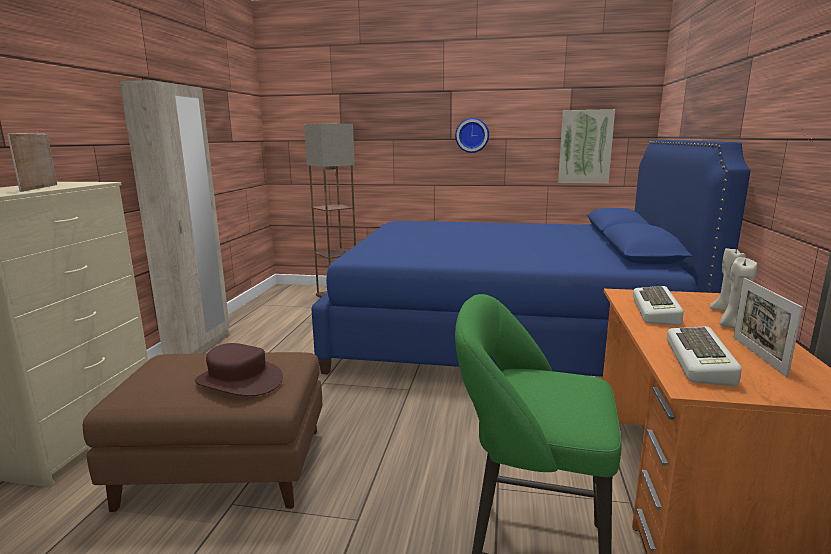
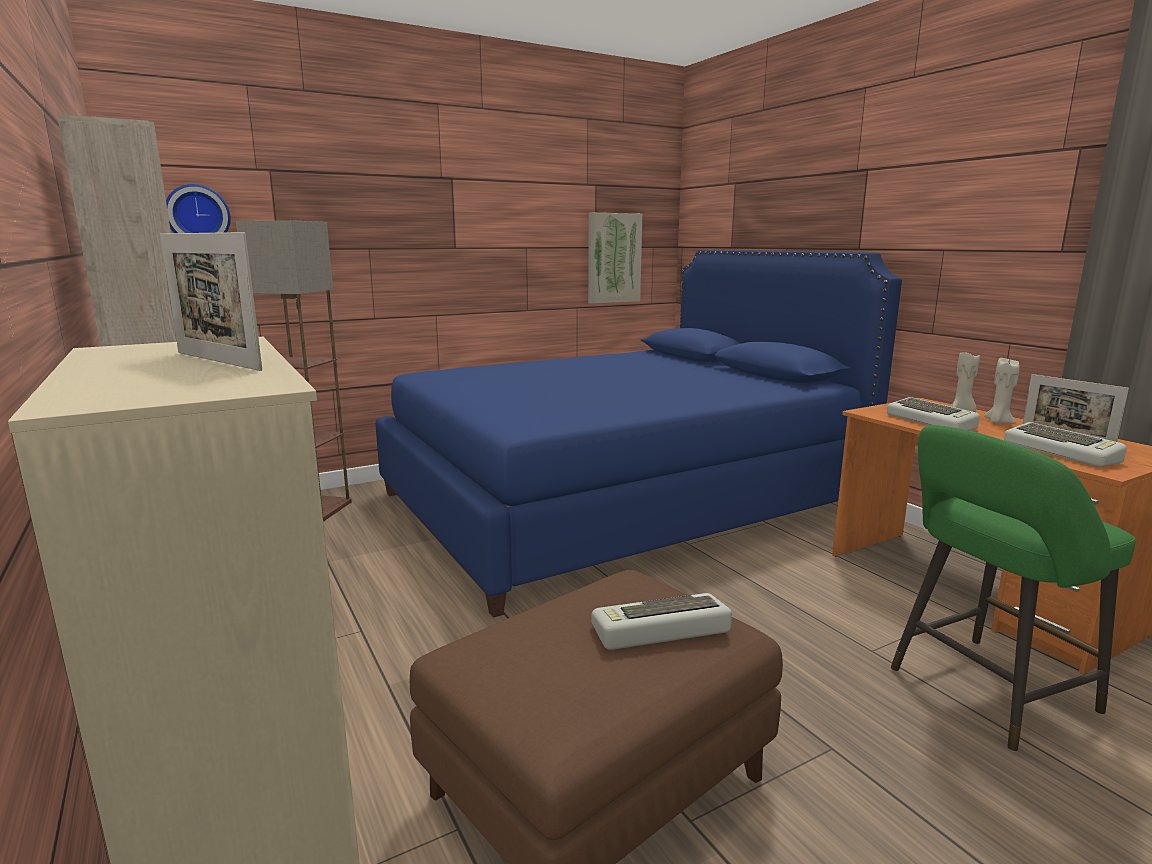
camera: 40 degrees left, 0 degrees up
(238, 381) = (660, 631): brown hat -> keyboard
(472, 135) = (485, 242): wall clock -> wall clock (197, 215)

